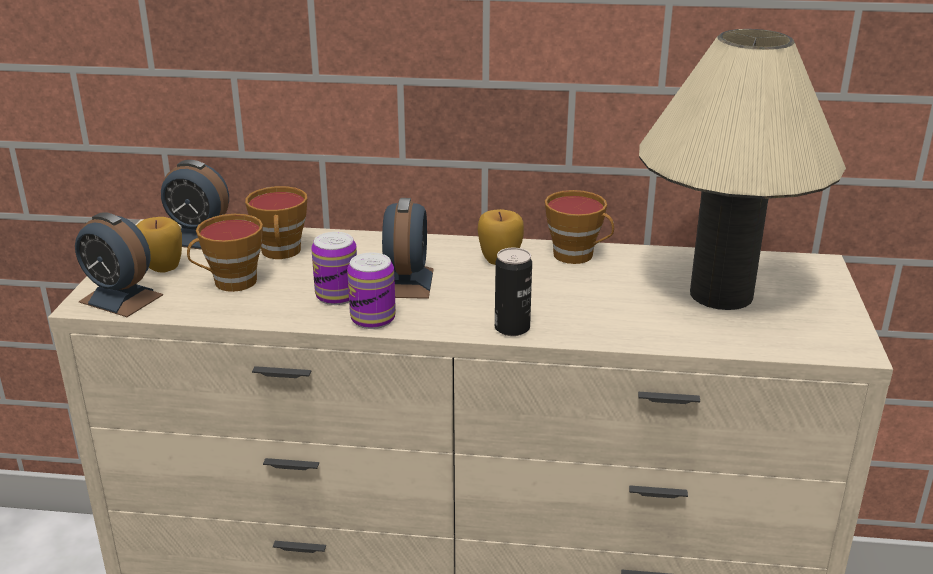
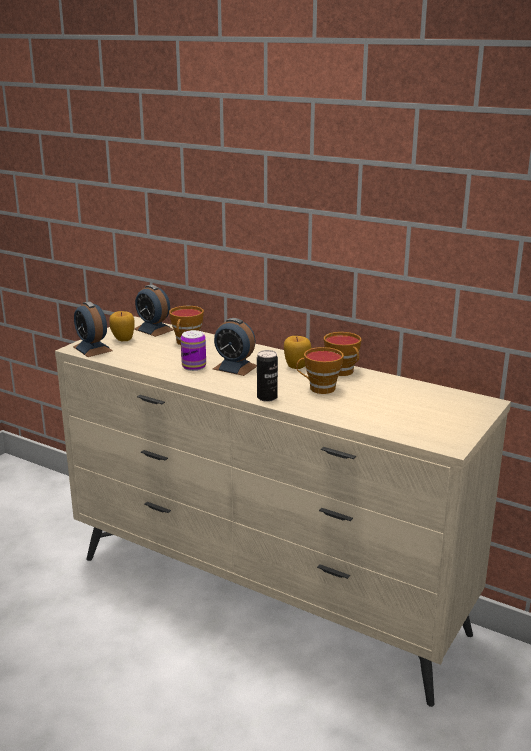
camera: 25 degrees right, 5 degrees down
(230, 283) = (148, 351): cup -> cup (319, 389)
(373, 319) = (201, 380): can -> none
(406, 283) = (235, 367): alarm clock -> alarm clock turned 90 degrees clockwise
(721, 294) = (405, 405): beige table lamp -> none

